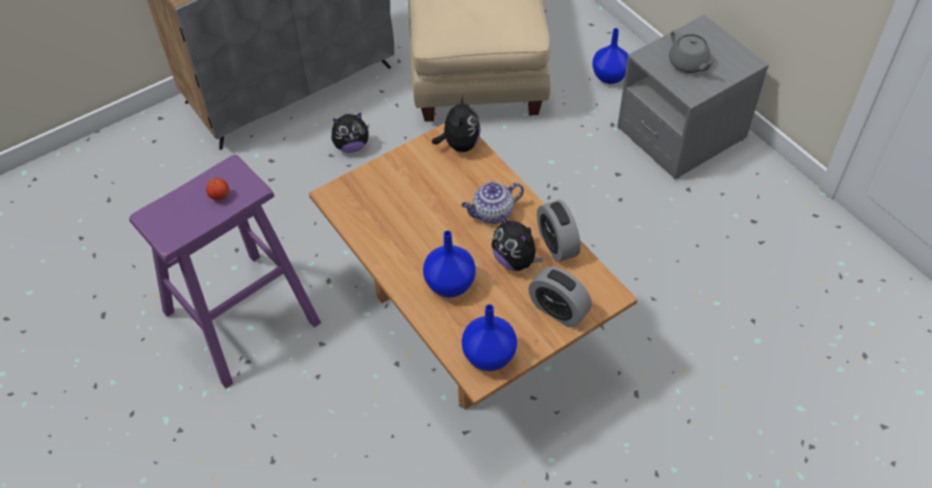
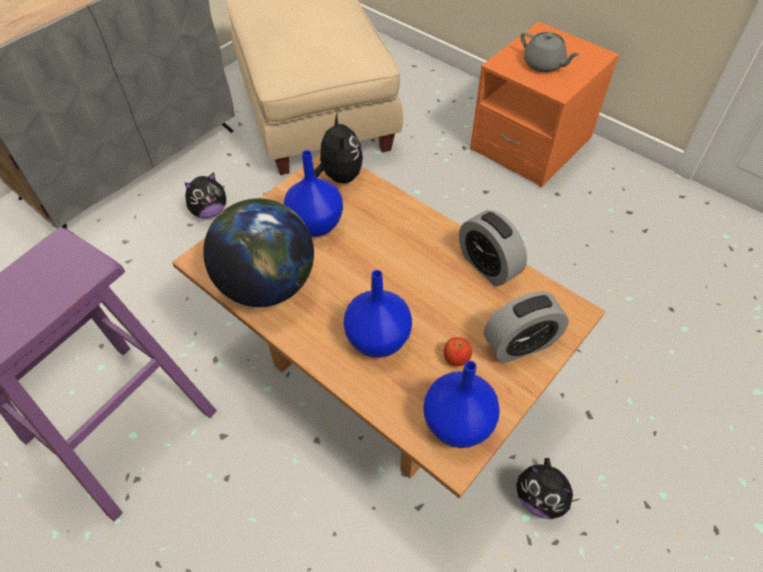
camera: 15 degrees left, 0 degrees up
(219, 196) = (45, 285): apple -> apple (456, 359)
(378, 225) = (268, 284): none -> globe
(492, 214) = (401, 245): teapot -> none
(515, 260) = (447, 293): plush toy -> plush toy (540, 498)
(558, 310) = (520, 344): alarm clock -> alarm clock turned 45 degrees counterclockwise
(609, 77) = (446, 107): blue vase -> blue vase (315, 226)
(681, 133) = (530, 144): grey nightstand -> orange nightstand

